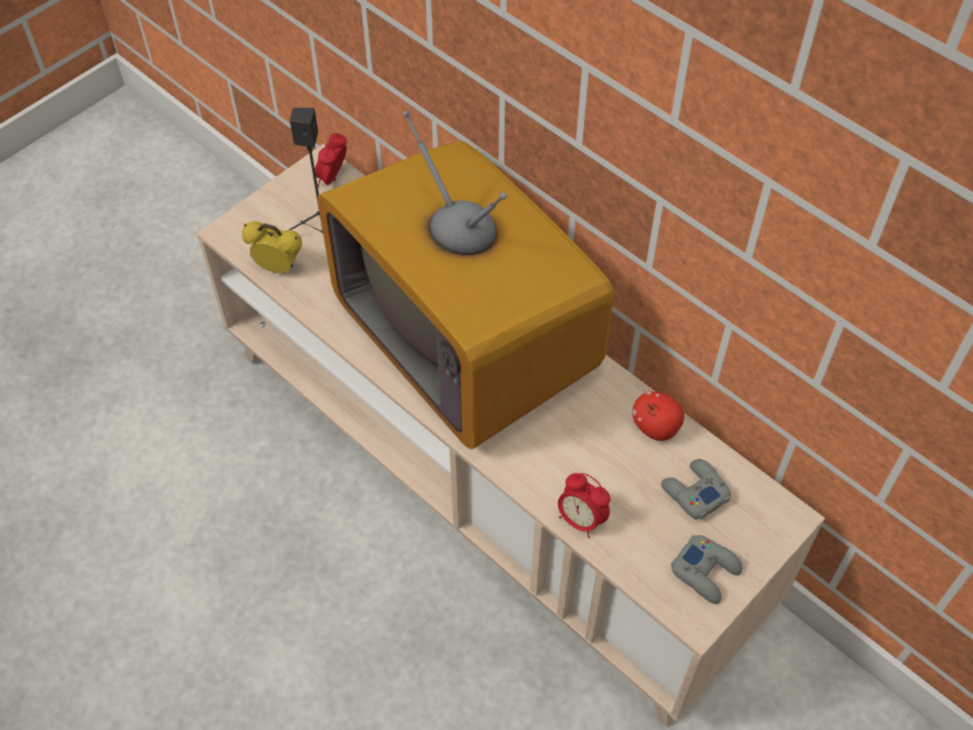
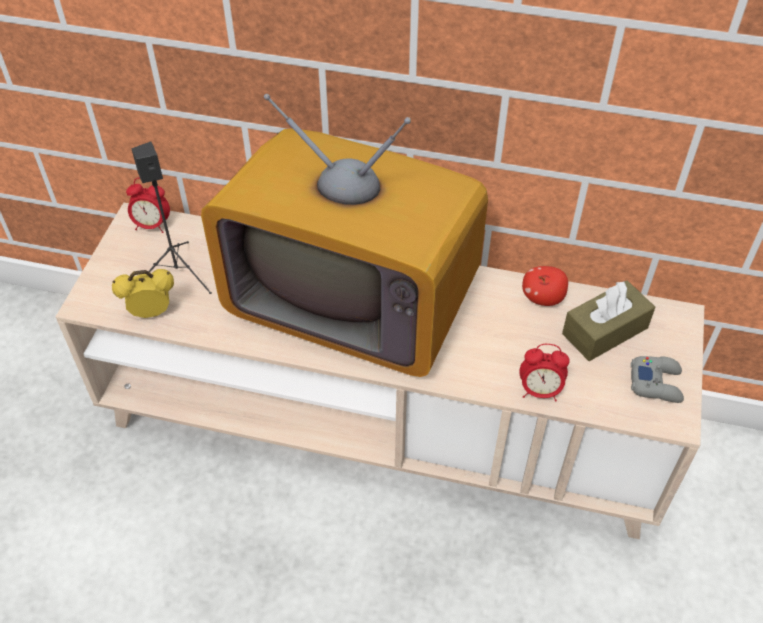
camera: 30 degrees left, 5 degrees down
(333, 179) = (152, 225): alarm clock -> alarm clock turned 75 degrees counterclockwise
(694, 492) = (605, 331): grey game controller -> brown tissue box

